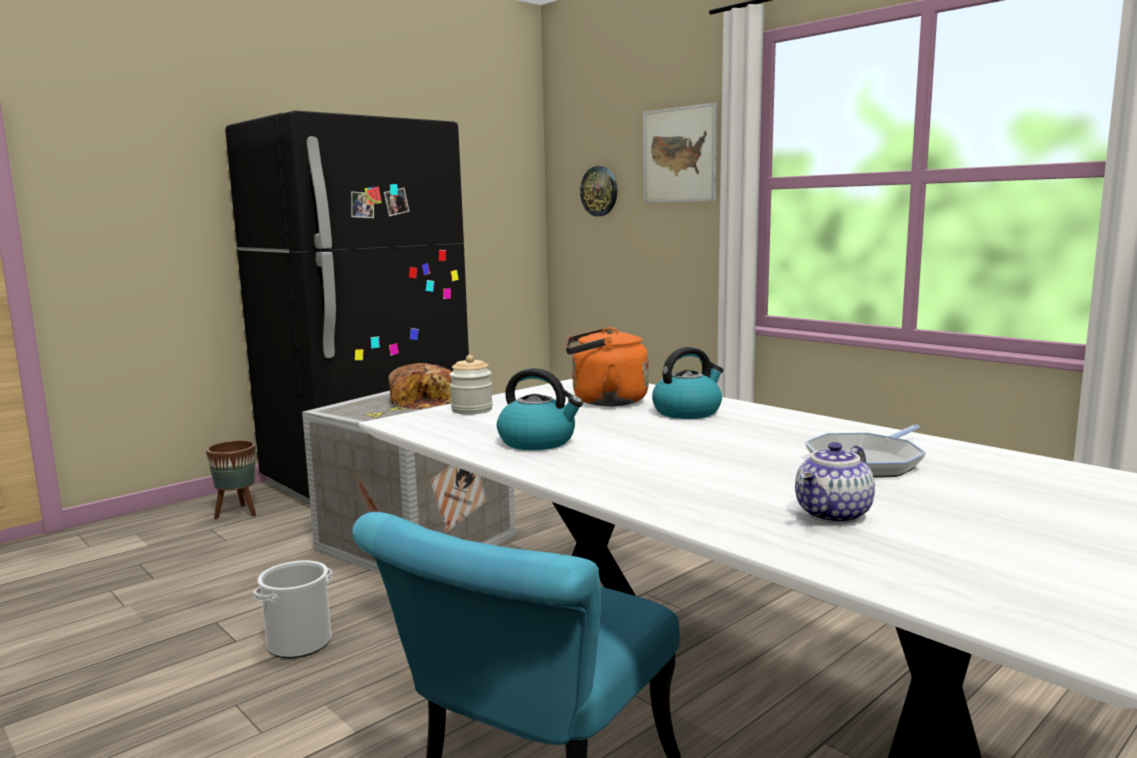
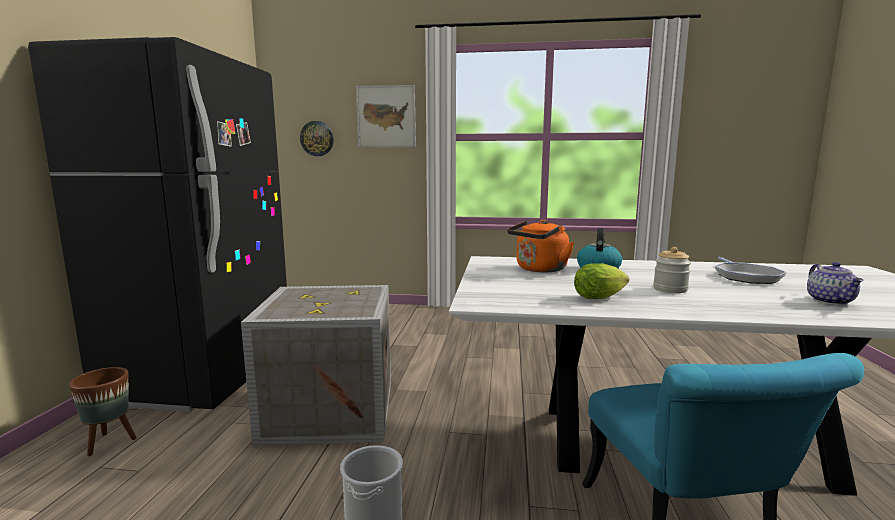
camera: 40 degrees left, 0 degrees up
(425, 401) = (328, 295): bread -> none
(472, 410) = (490, 287): jar -> jar (670, 289)
(538, 442) = (601, 297): kettle -> lettuce

